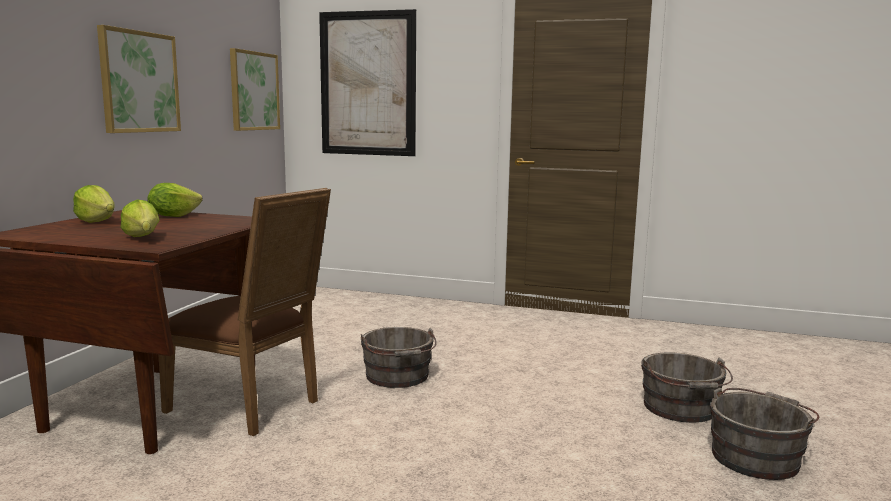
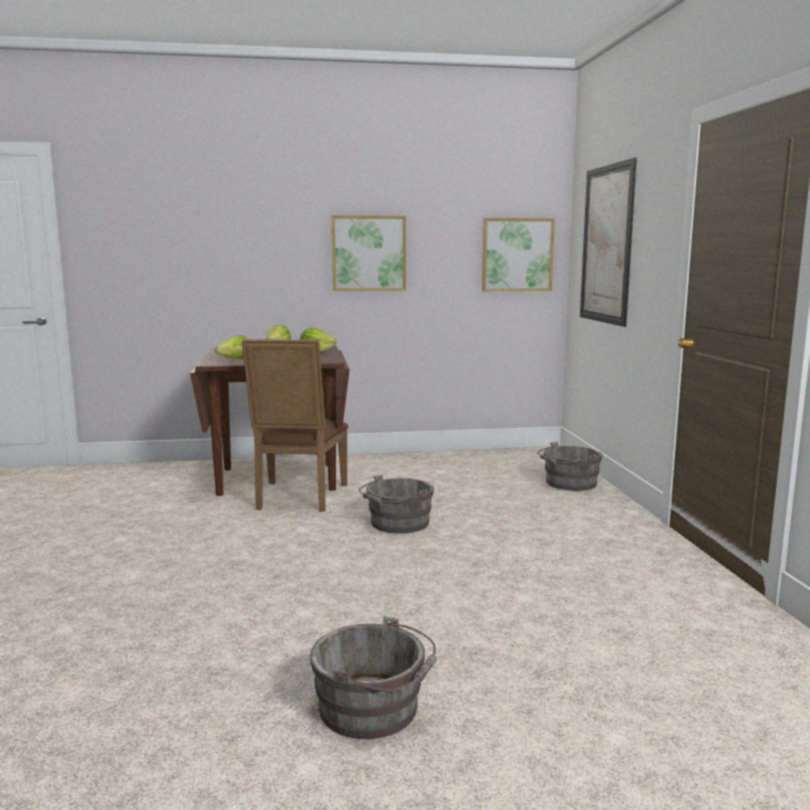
camera: 65 degrees right, 0 degrees up
(681, 409) = (465, 656): grey bucket -> grey bucket (568, 483)

